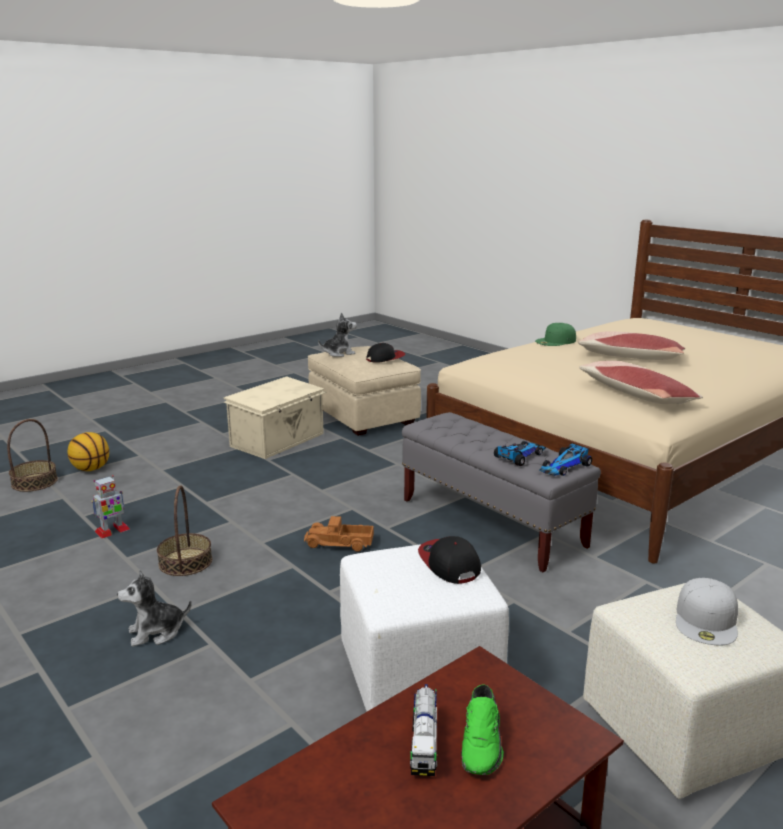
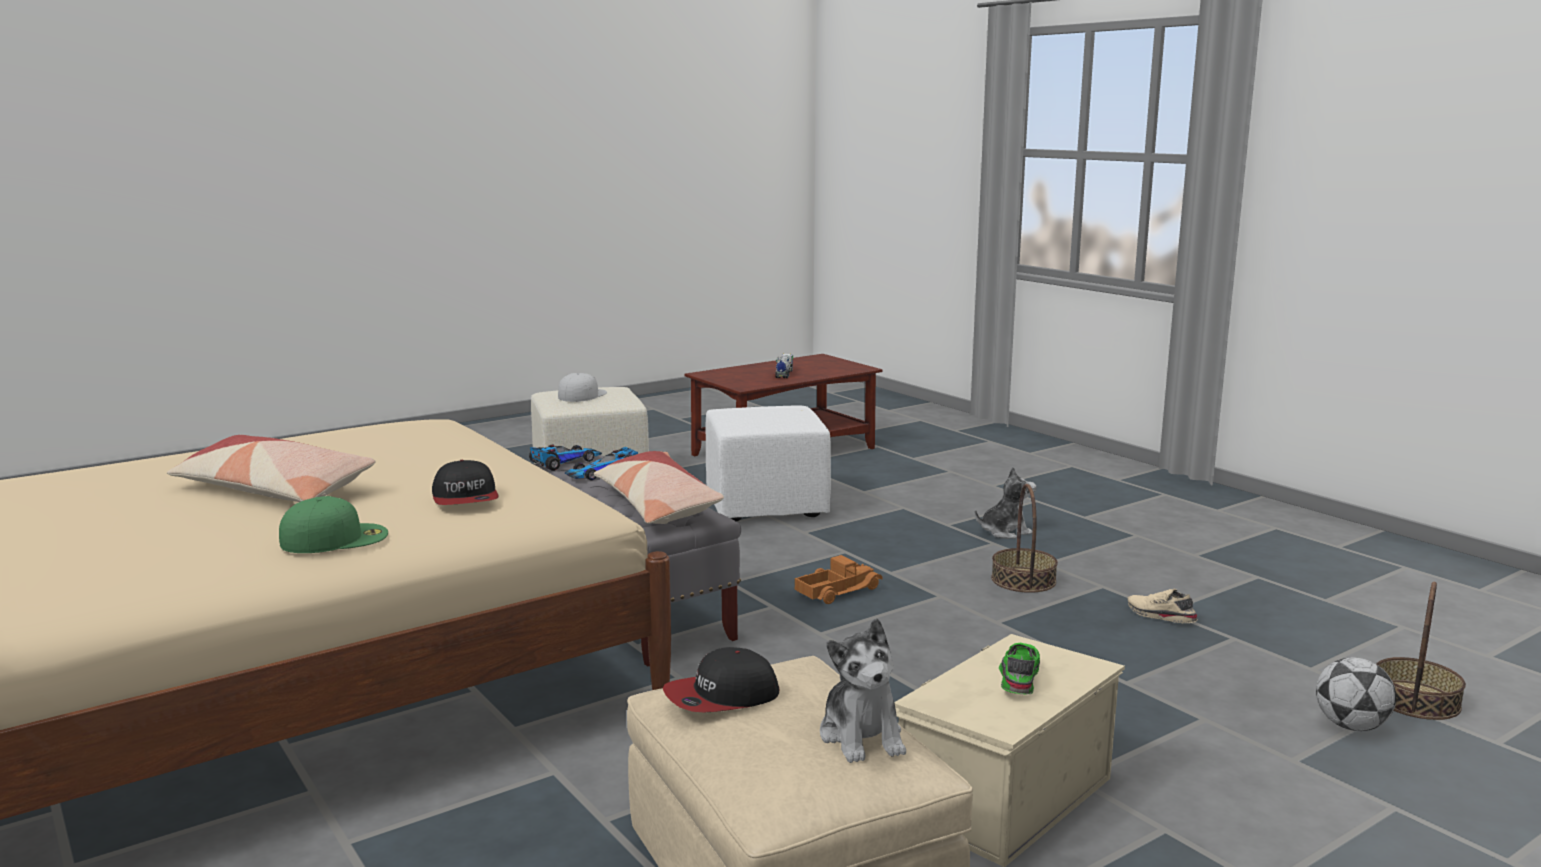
camera: 175 degrees left, 5 degrees down
(91, 469) = (1351, 726): basketball -> football
(112, 530) = (1160, 616): toy robot -> beige shoe
(339, 353) = (862, 736): plush toy -> plush toy turned 90 degrees counterclockwise
(339, 543) = (837, 591): toy truck -> toy truck turned 45 degrees counterclockwise
(449, 563) = (741, 416): cap -> cap (466, 498)
(483, 743) = (754, 373): green shoe -> green shoe (1018, 677)
(635, 395) = (409, 436): pillow -> pillow (657, 505)

